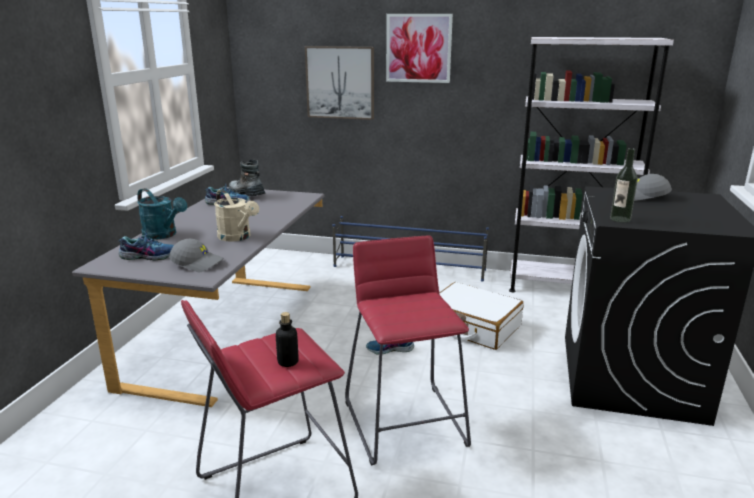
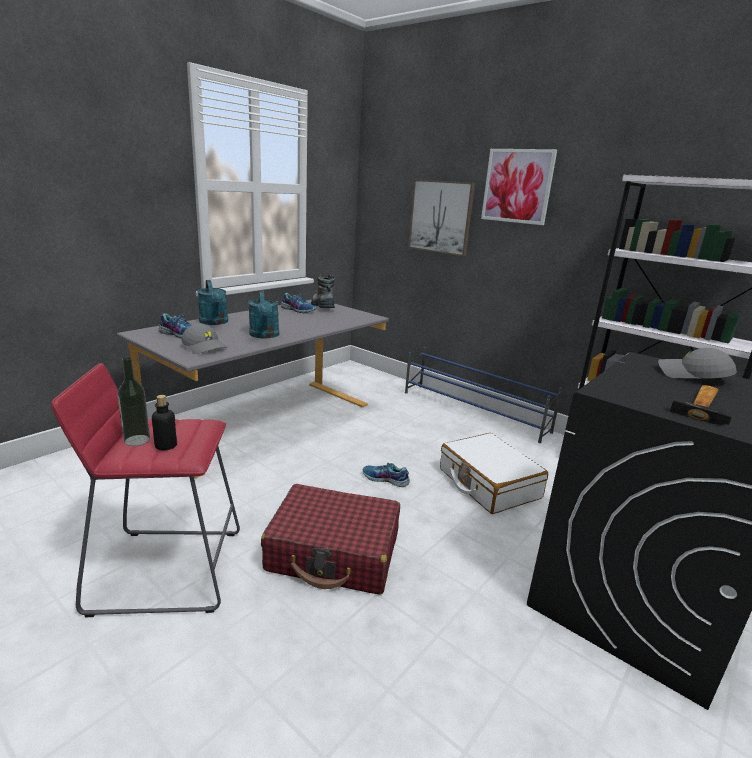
camera: 25 degrees right, 0 degrees up
(237, 237) = (264, 335): beige watering can -> turquoise watering can
(405, 422) = (334, 552): red stool -> red suitcase
(620, 219) = (617, 392): bottle -> bottle (137, 440)
(674, 216) = (704, 405): none -> hammer

